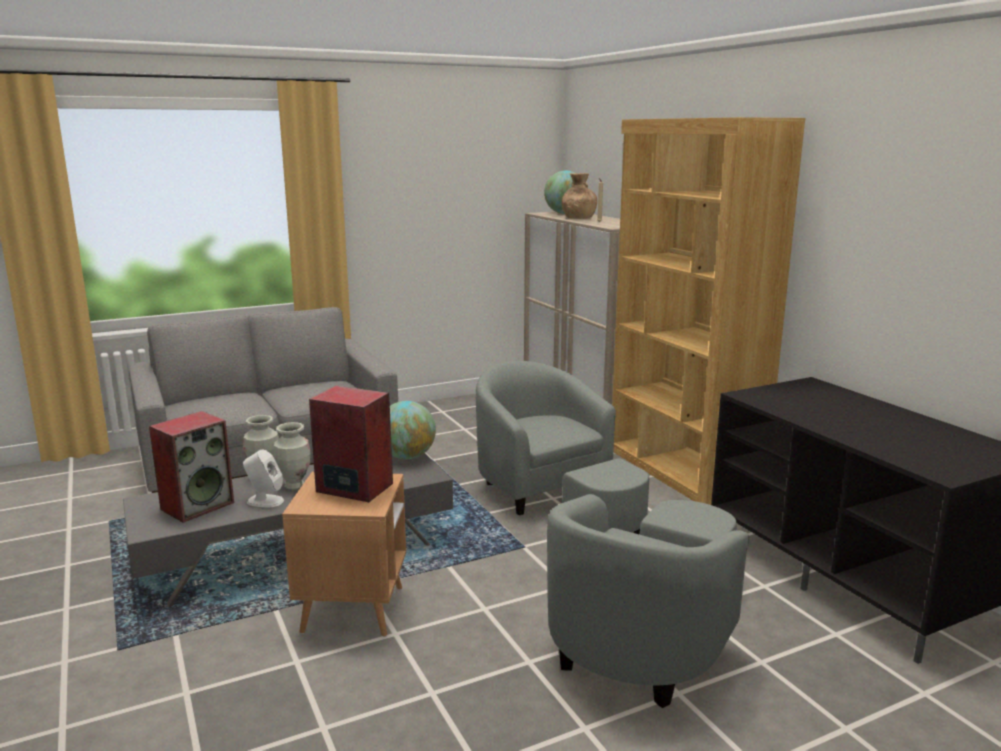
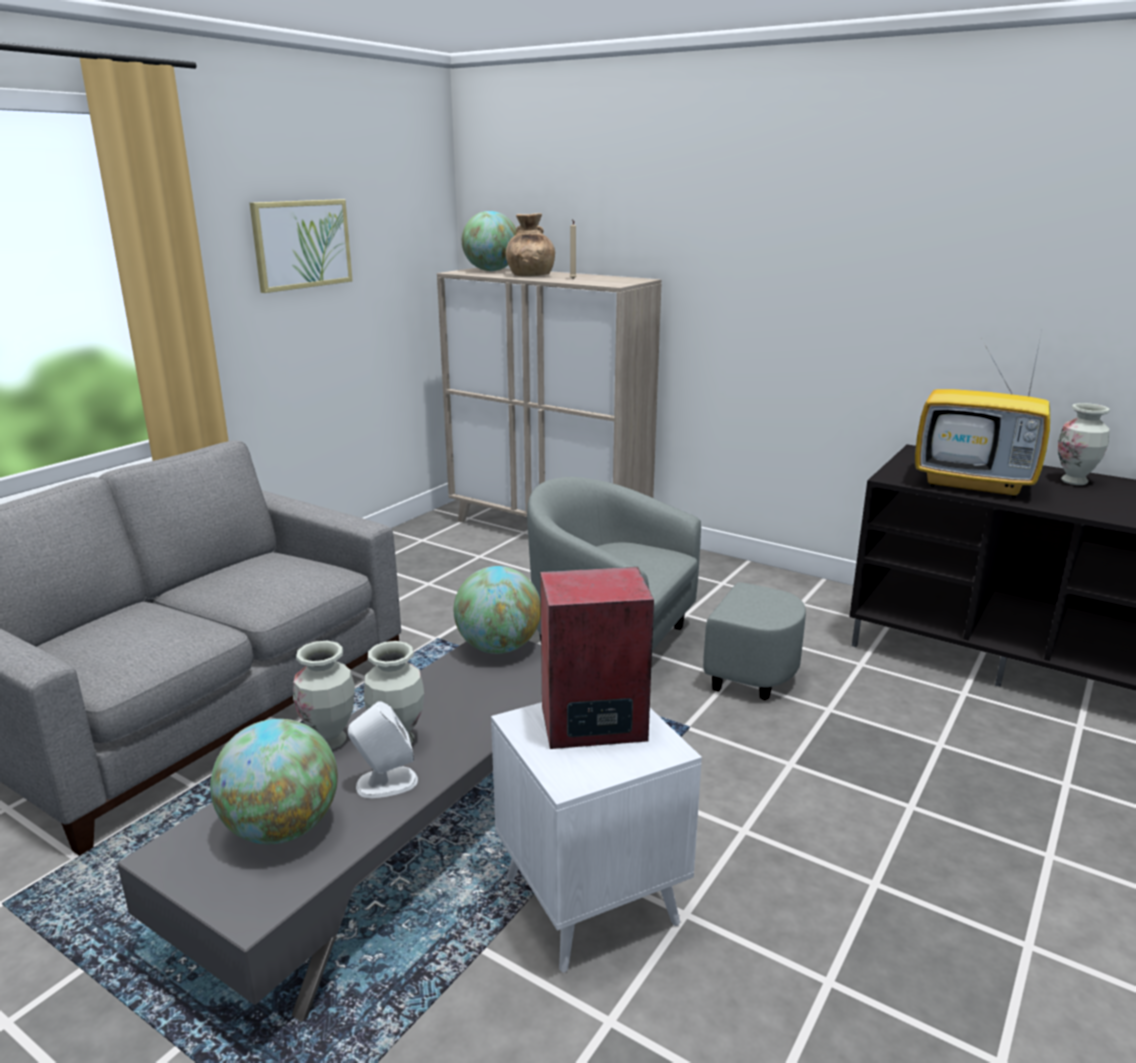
camera: 30 degrees left, 5 degrees up
(198, 505) = (282, 828): speaker -> globe
(353, 610) = (590, 901): brown side table -> white side table
(423, 189) = (302, 244): none -> picture
(647, 636) = (941, 796): grey armchair -> none
(681, 472) = (735, 580): brown bookcase -> none
(806, 410) = (976, 484): none -> television
(906, 423) = (1074, 481): none -> vase

